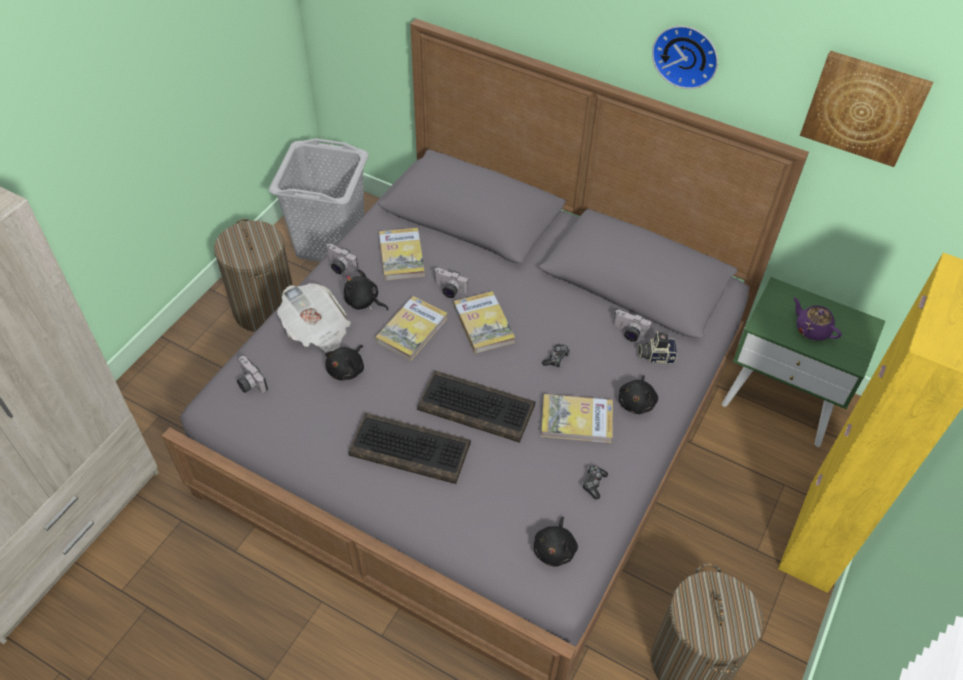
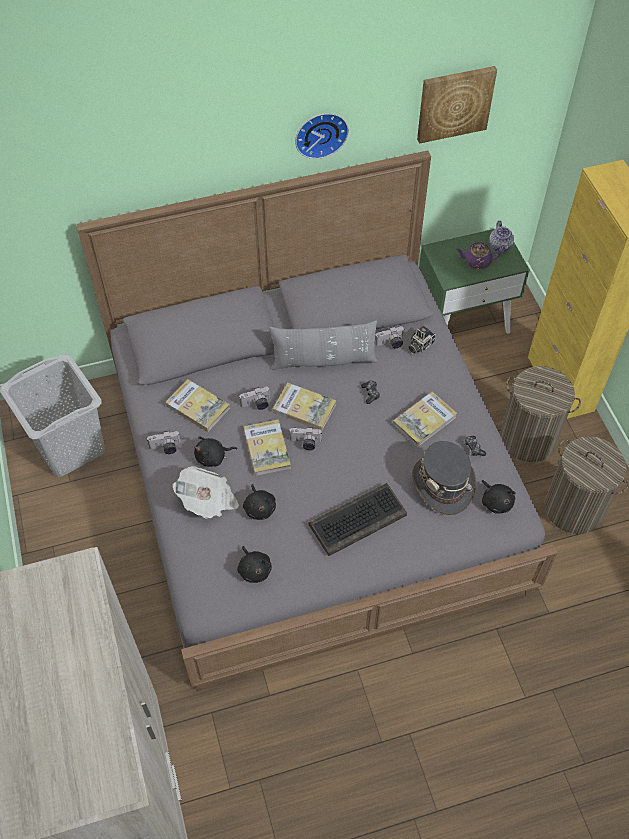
camera: 45 degrees left, 5 degrees up
(249, 383) = (209, 571): camera -> camera (305, 443)
(265, 309) = (84, 532): laundry basket -> laundry basket (528, 438)
(477, 407) = (363, 461): keyboard -> none
(523, 488) = (443, 484): none -> grey hat
(550, 300) = (324, 360): none -> grey pillow
(637, 402) = (441, 382): black plush toy -> black plush toy (254, 569)
(857, 334) = (500, 246): none -> teapot

